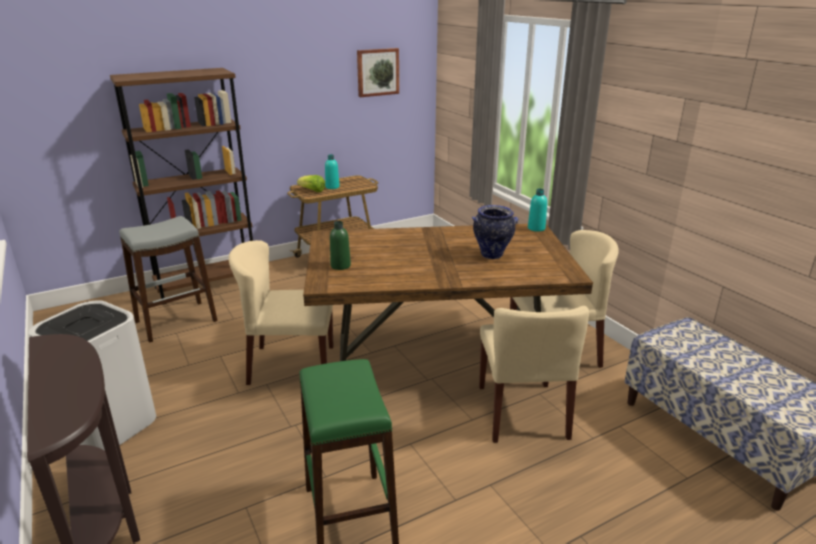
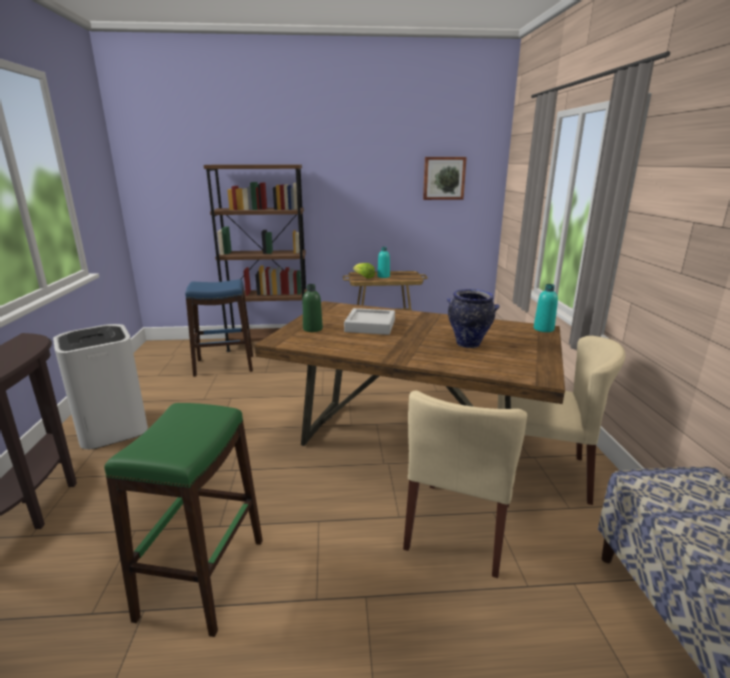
camera: 25 degrees right, 5 degrees down
(176, 321) = (225, 365): grey stool -> blue stool
(291, 365) = (276, 418): beige chair -> none
(391, 252) = (370, 326): none -> grey tray

